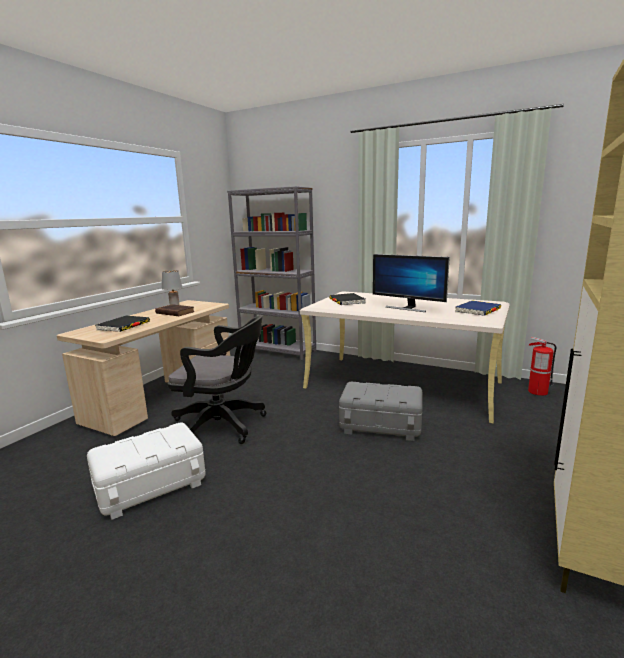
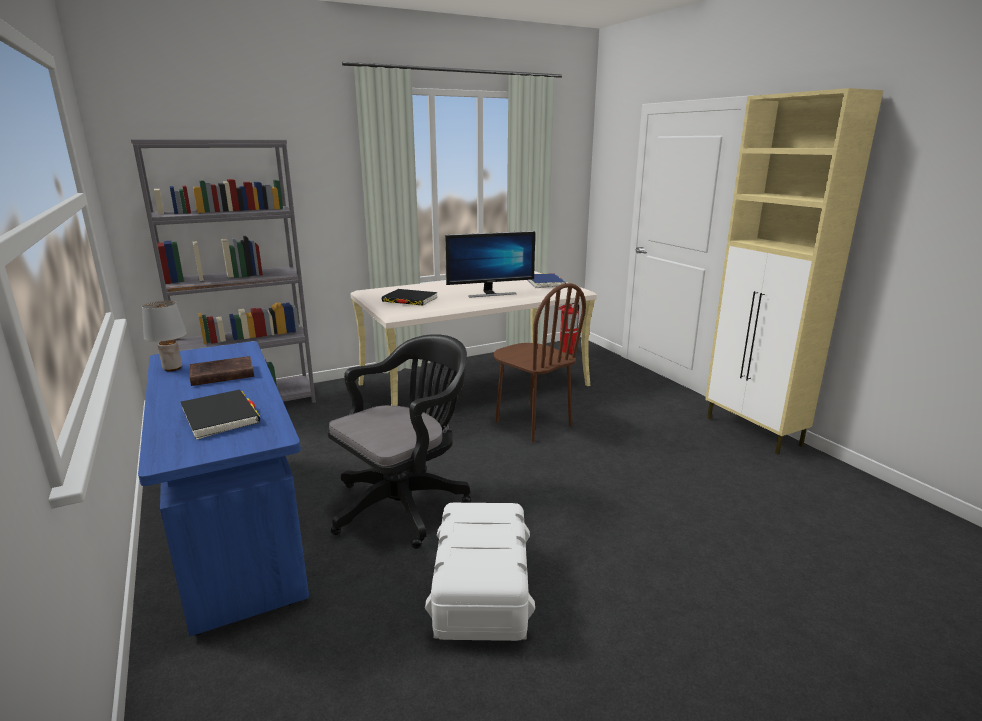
camera: 55 degrees left, 5 degrees up
(164, 397) = (236, 528): beige desk -> blue desk
(380, 425) = (532, 424): grey storage box -> brown chair

